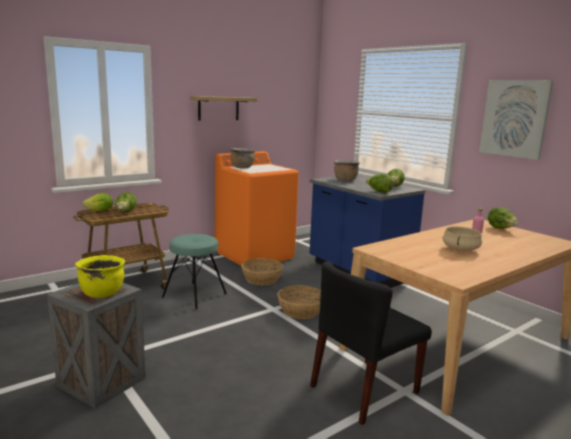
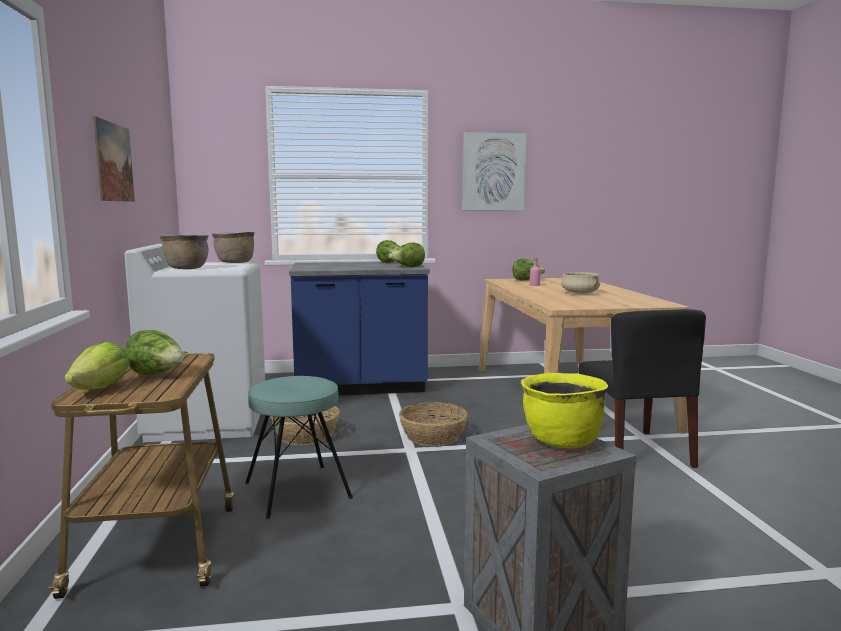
camera: 60 degrees left, 5 degrees down
(218, 108) = (114, 162): shelf -> picture
(255, 255) = (208, 421): orange washing machine -> white washing machine
(345, 180) = (325, 266): brown cooking pot -> brown cooking pot (234, 262)

